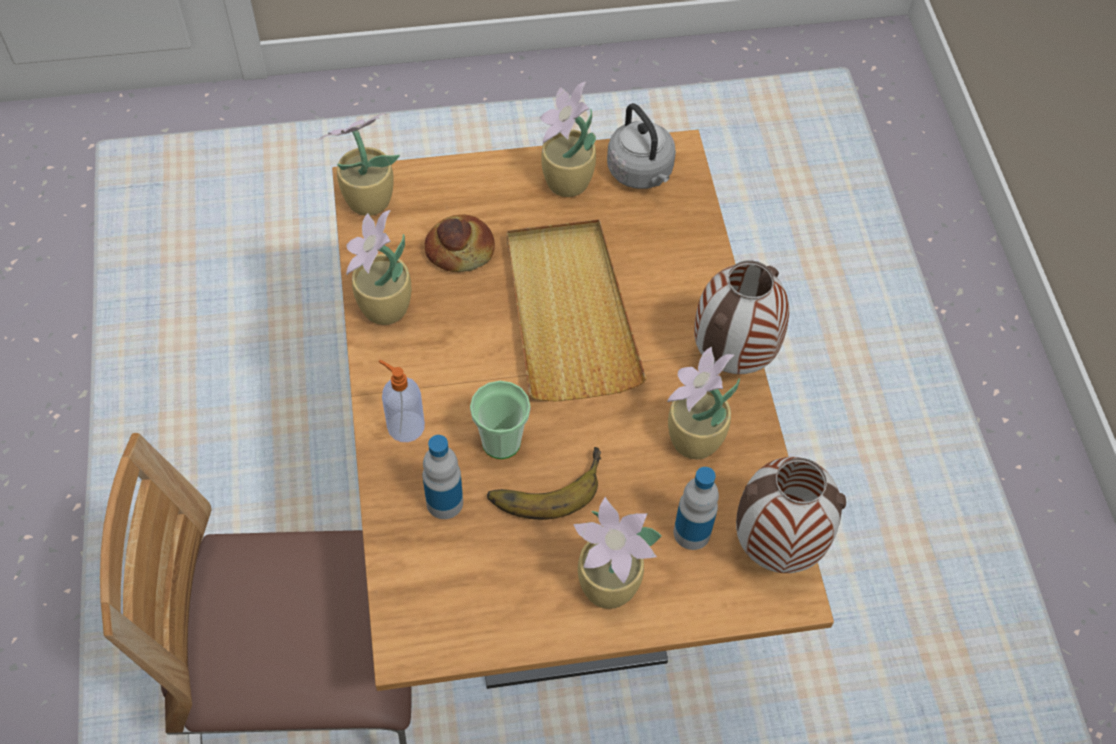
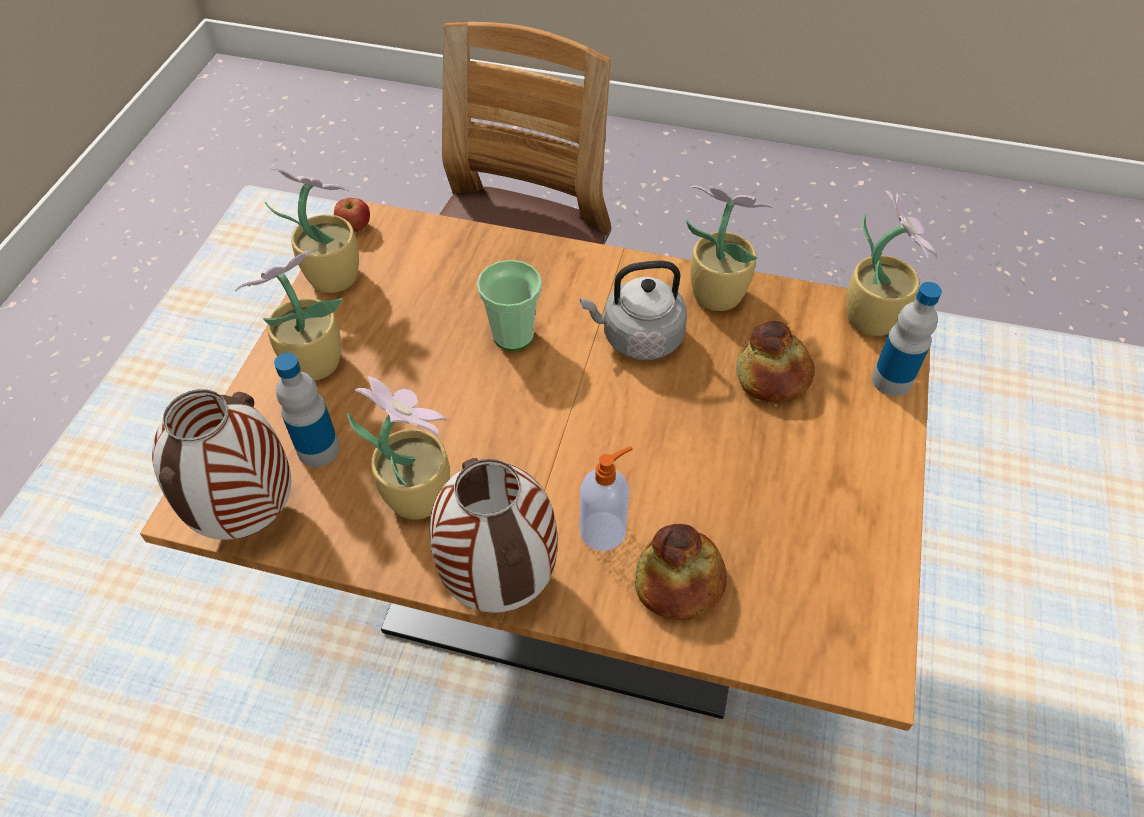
camera: 115 degrees right, 5 degrees down
(404, 426) = (571, 273): soap dispenser -> soap dispenser (604, 530)
(419, 648) = (355, 227): none -> apple
(444, 502) = (475, 278): bottle -> bottle (891, 380)
(544, 483) = (448, 352): banana -> none
(566, 184) = (844, 511): potted plant -> potted plant (332, 276)
(569, 312) = (643, 444): beige tray -> none
(641, 173) = (841, 607): grey kettle -> grey kettle (637, 338)
(672, 258) = (680, 582): none -> bread

